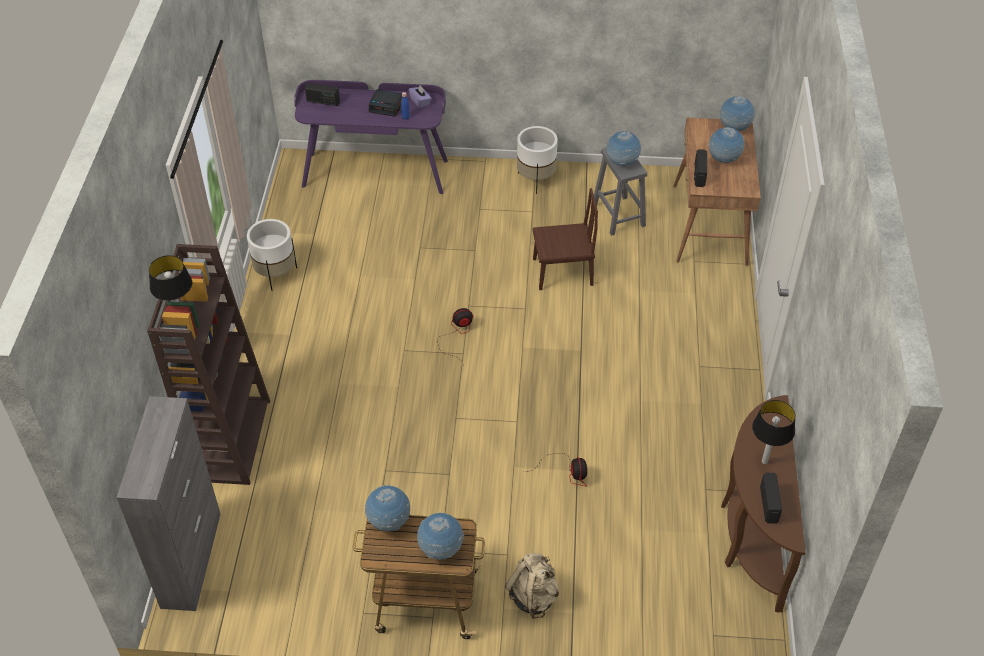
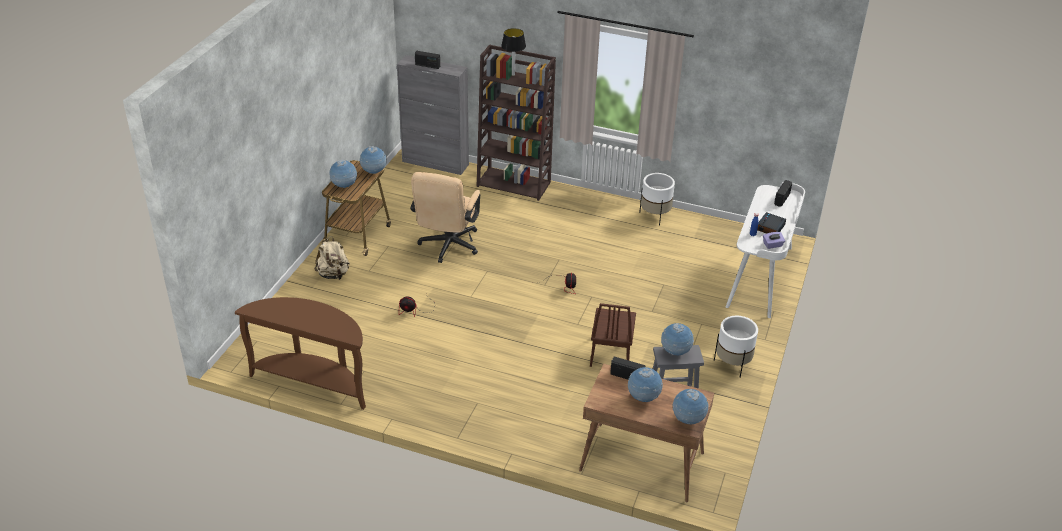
camera: 105 degrees right, 10 degrees down
(375, 172) = (760, 277): purple desk -> white desk
(418, 476) = (447, 247): none -> beige office chair
(764, 461) = (312, 316): table lamp -> none
(769, 504) = (279, 307): radio -> radio (427, 65)

